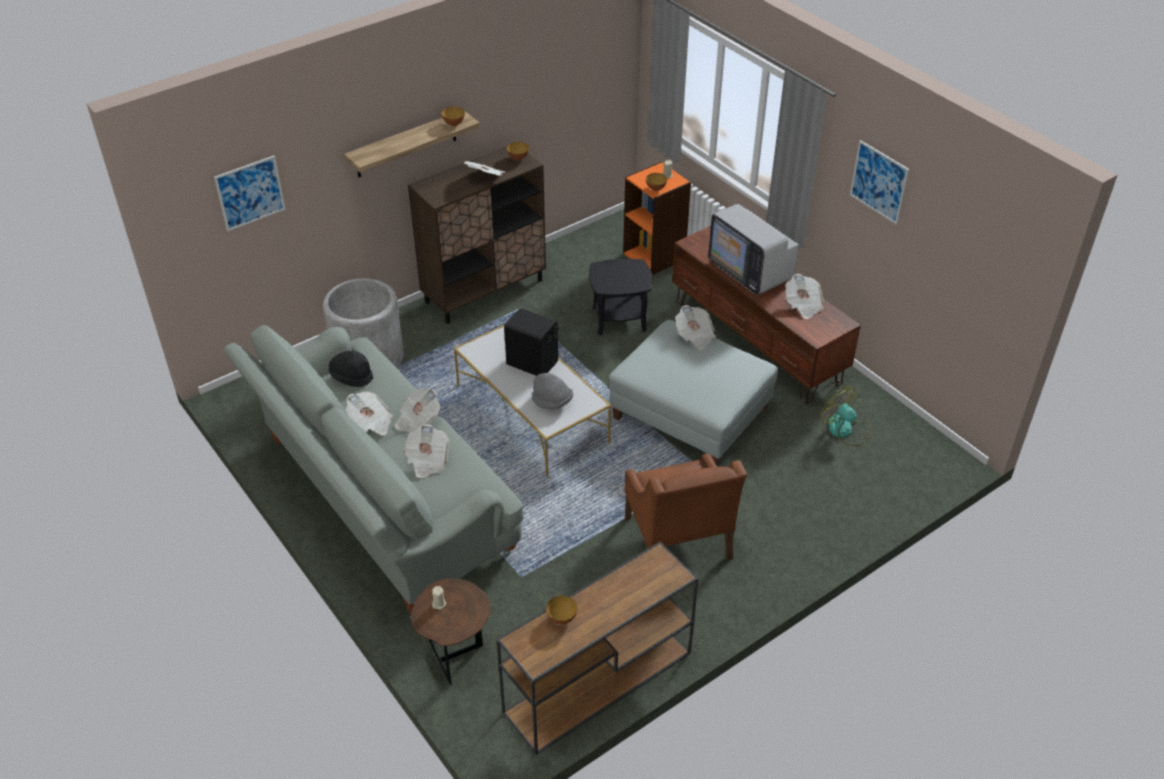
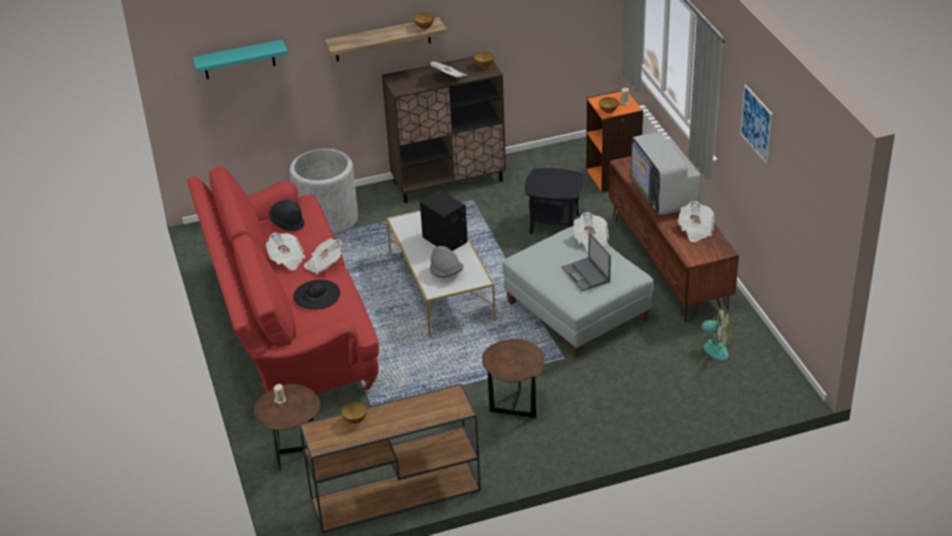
camera: 20 degrees right, 5 degrees down
(250, 193) = (239, 60): picture -> turquoise shelf
(382, 499) = (289, 328): grey sofa -> red sofa
(427, 460) = (316, 295): newspaper -> black hat
(678, 539) = (514, 405): brown armchair -> brown side table
(710, 376) = (586, 275): none -> laptop
(845, 430) = (709, 349): fan -> fan turned 135 degrees clockwise

